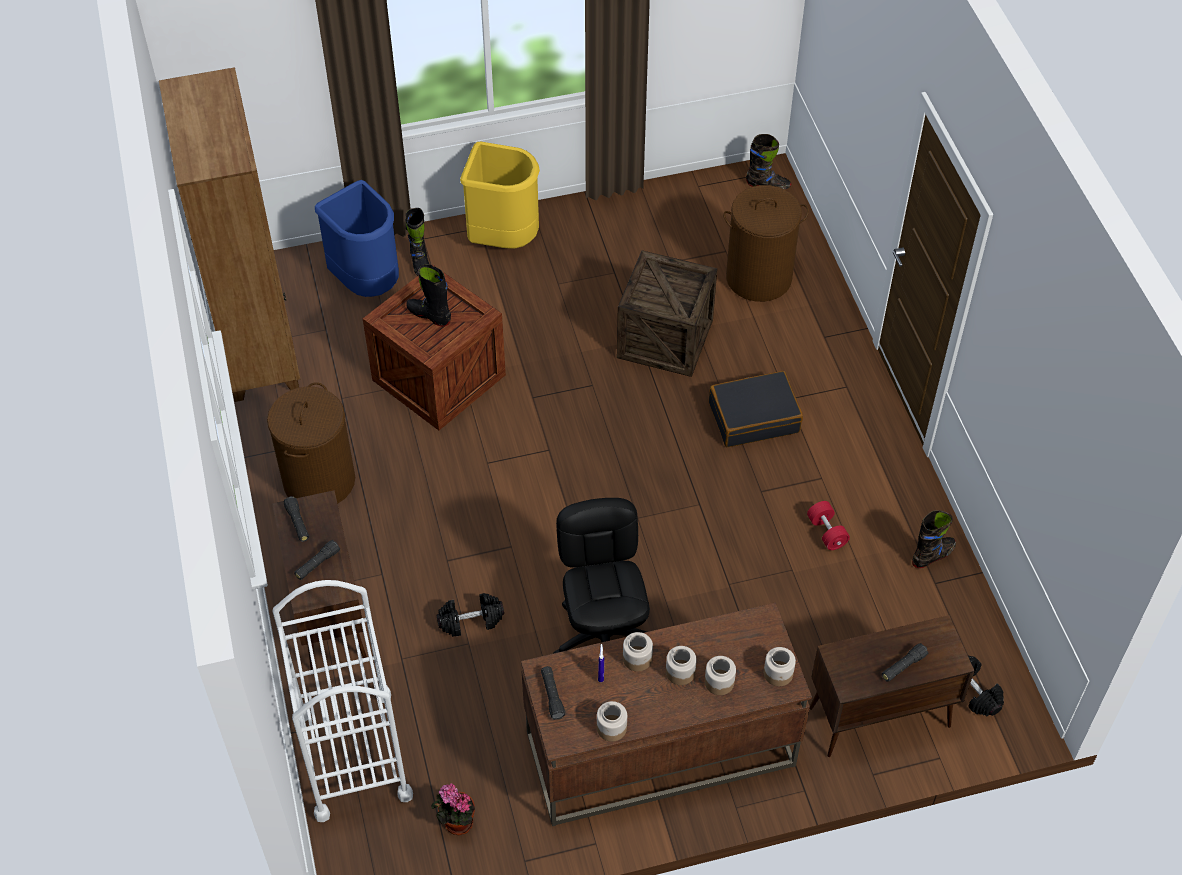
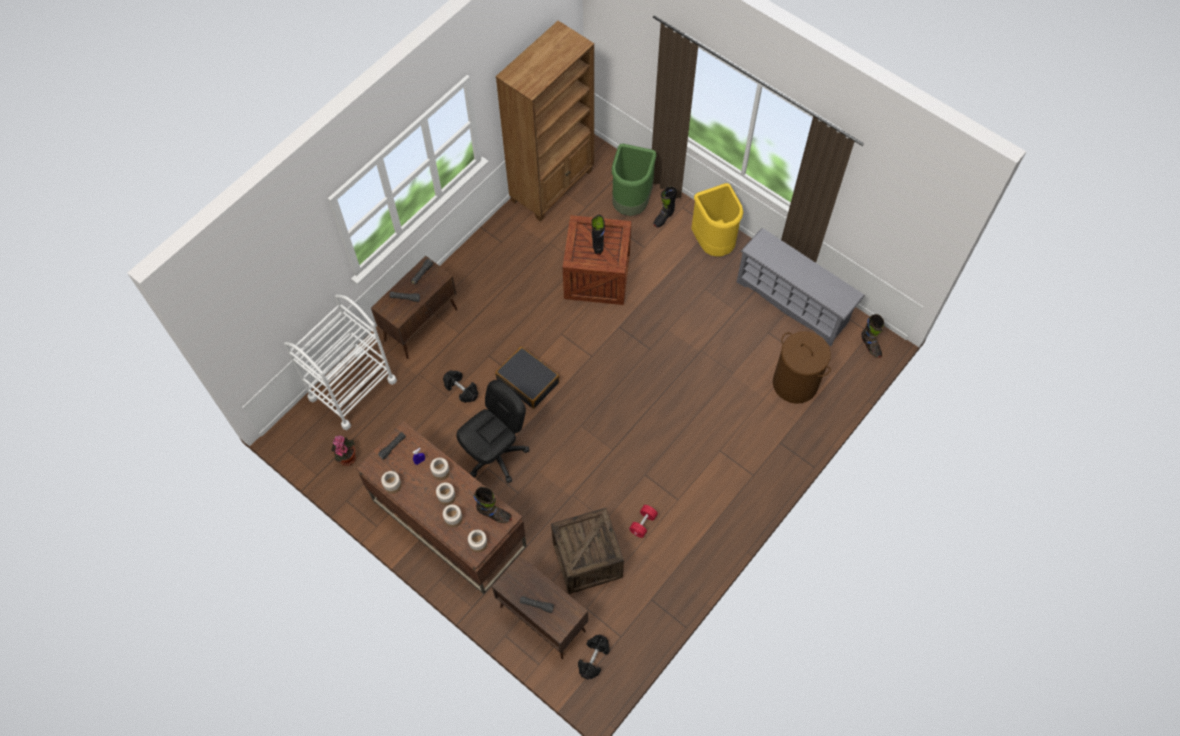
camera: 55 degrees right, 10 degrees up
(319, 480) = (493, 268): brown laundry basket -> none
(367, 282) = (631, 203): blue trash can -> green trash can
(651, 216) = (793, 302): none -> grey shoe rack
(665, 339) = (711, 364): crate -> crate (587, 559)
(754, 417) = (692, 440): black suitcase -> black suitcase (528, 381)
(933, 556) = (669, 588): black boot -> black boot (494, 514)

